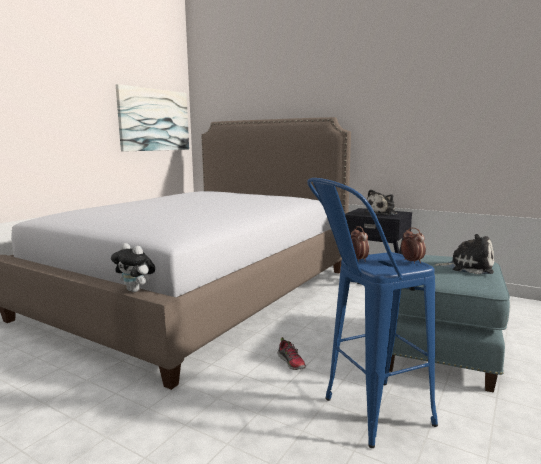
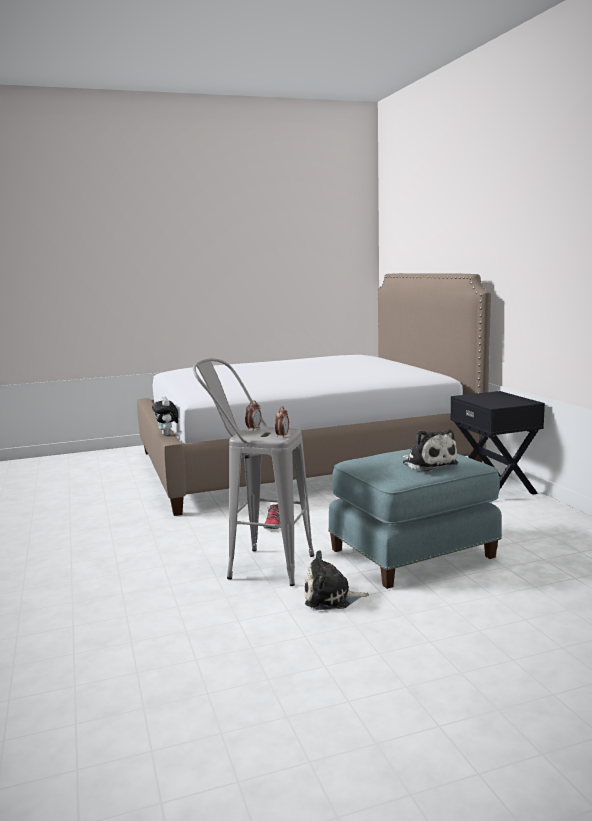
camera: 40 degrees right, 0 degrees up
(154, 120) = (325, 274): picture -> none
(364, 416) = (258, 565): blue stool -> grey stool
(382, 213) = (501, 400): plush toy -> plush toy (331, 598)

